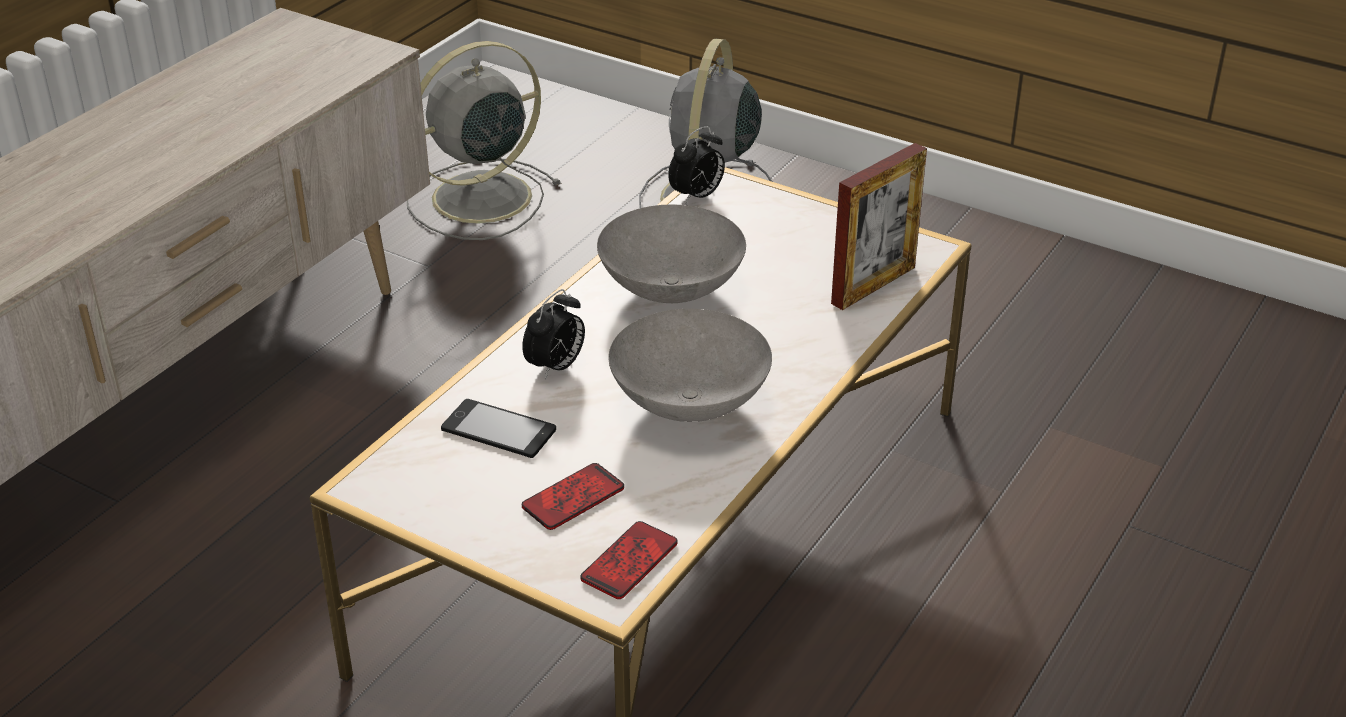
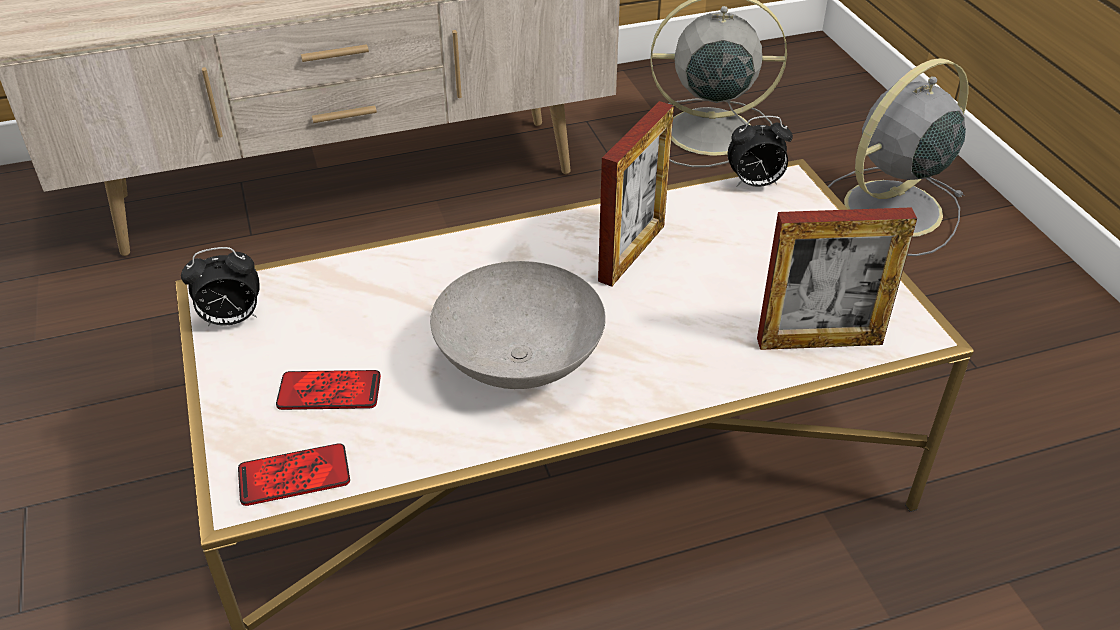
camera: 40 degrees right, 5 degrees up
(498, 430) = (354, 301): phone -> none
(556, 367) = (460, 273): alarm clock -> alarm clock (231, 320)
(670, 289) = (632, 253): grey bowl -> picture frame

